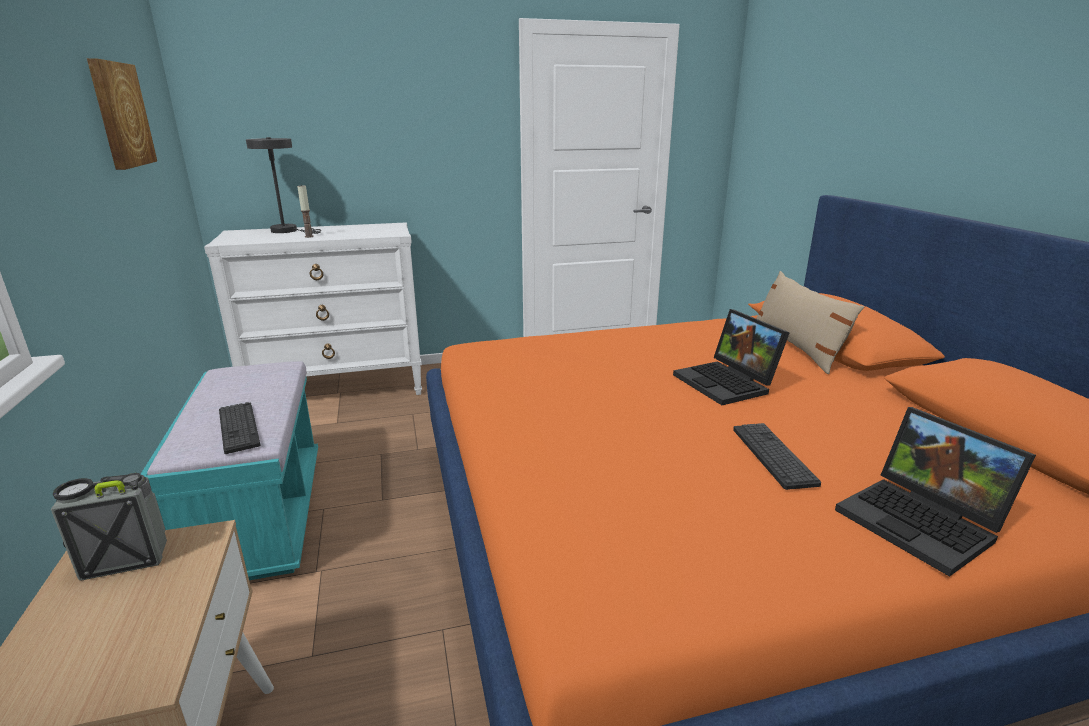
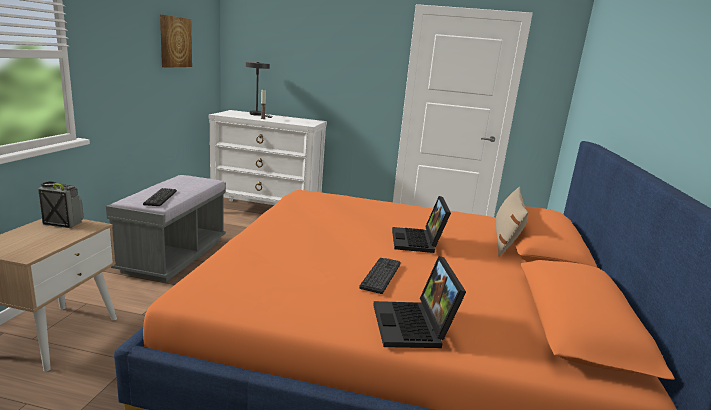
camera: 25 degrees right, 5 degrees down
(259, 518) = (174, 256): turquoise bench -> grey bench

